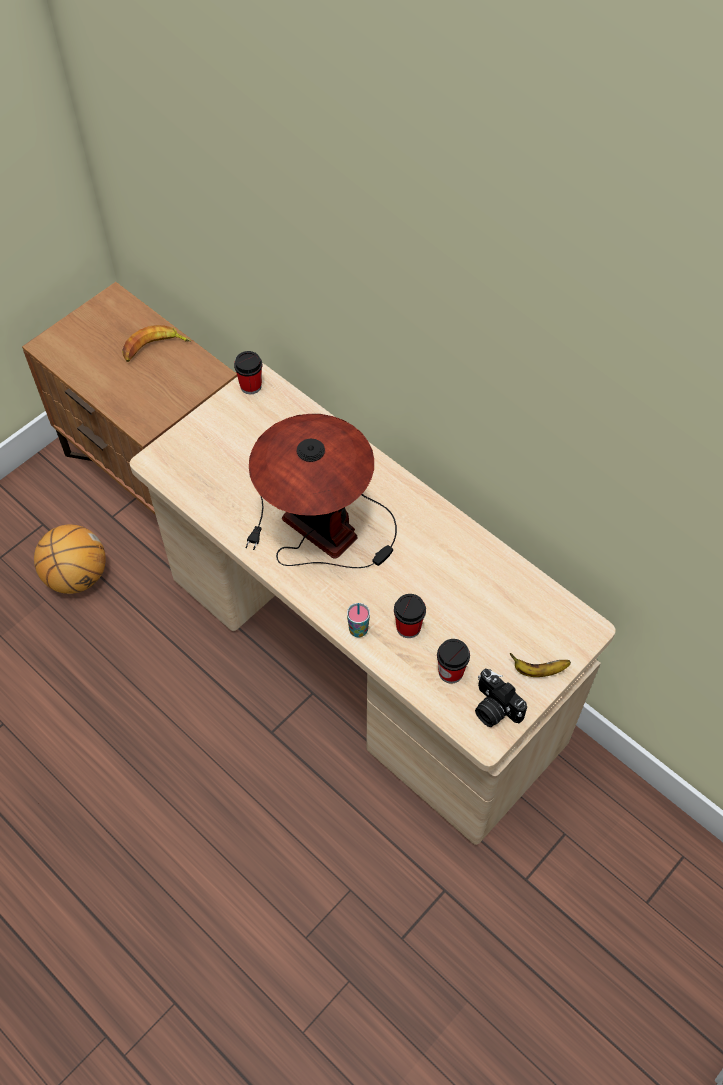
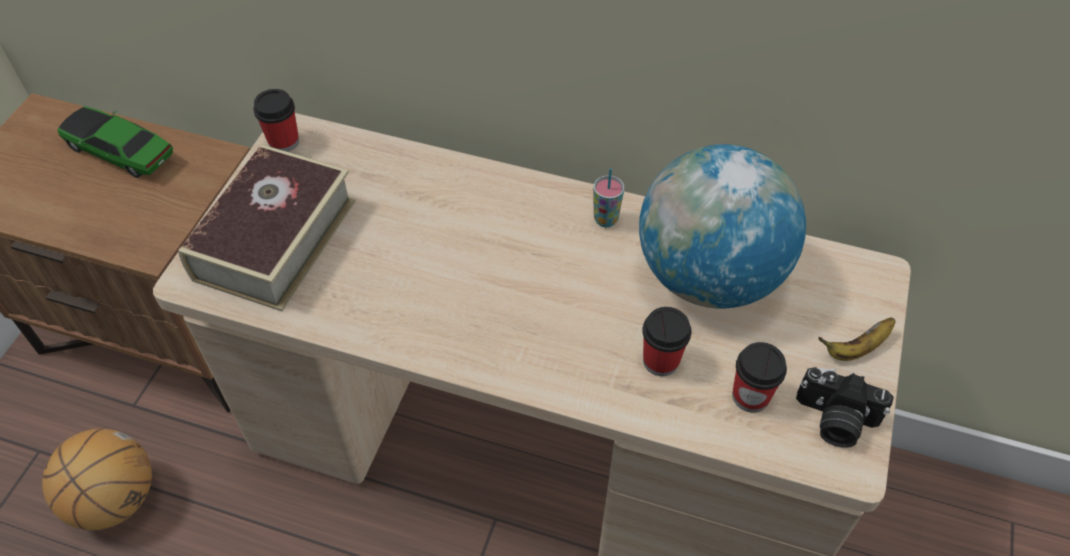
camera: 25 degrees left, 5 degrees down
(154, 348) = (121, 152): banana -> toy car
(215, 454) = (275, 239): none -> book
(319, 525) = (467, 276): table lamp -> none
(358, 630) = (597, 392): cup -> cup (606, 219)
(473, 585) = (708, 276): none -> globe

